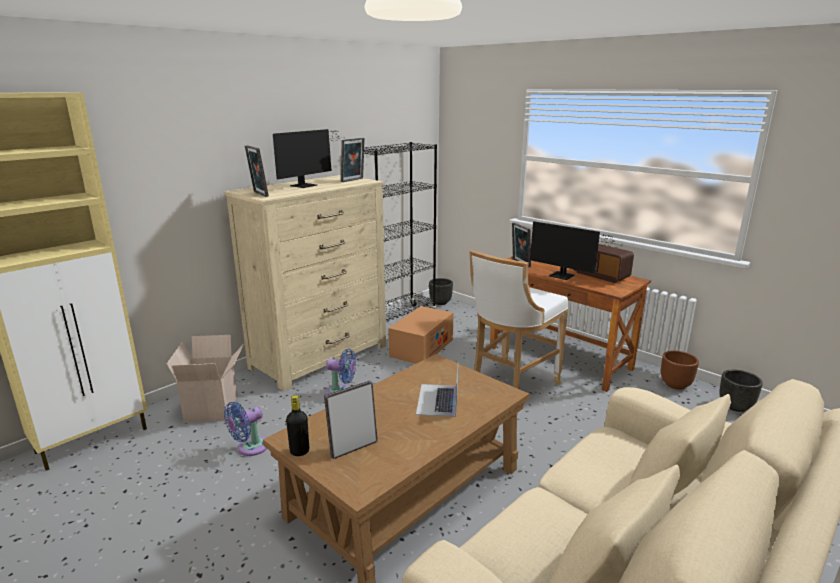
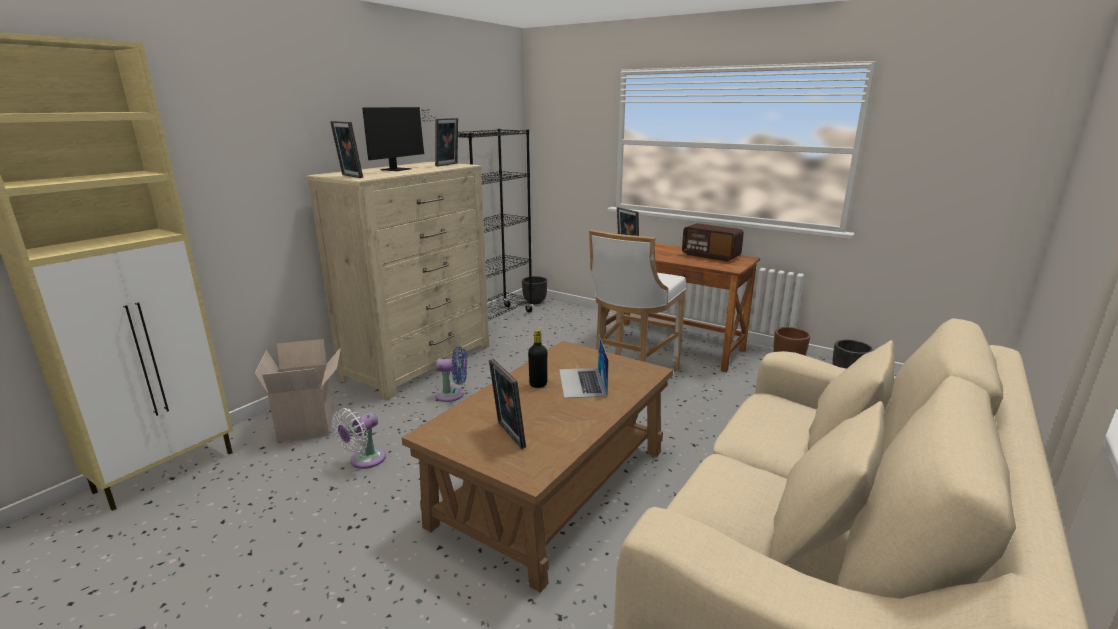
camera: 10 degrees left, 0 degrees up
(250, 448) = (364, 460): blue fan -> white fan
(299, 451) = (449, 445): black bottle -> black bottle (538, 384)
(353, 447) = (508, 435): picture frame -> picture frame turned 75 degrees counterclockwise
(421, 348) = (528, 346): cardboard box -> none
(564, 276) = (676, 258): monitor -> none

